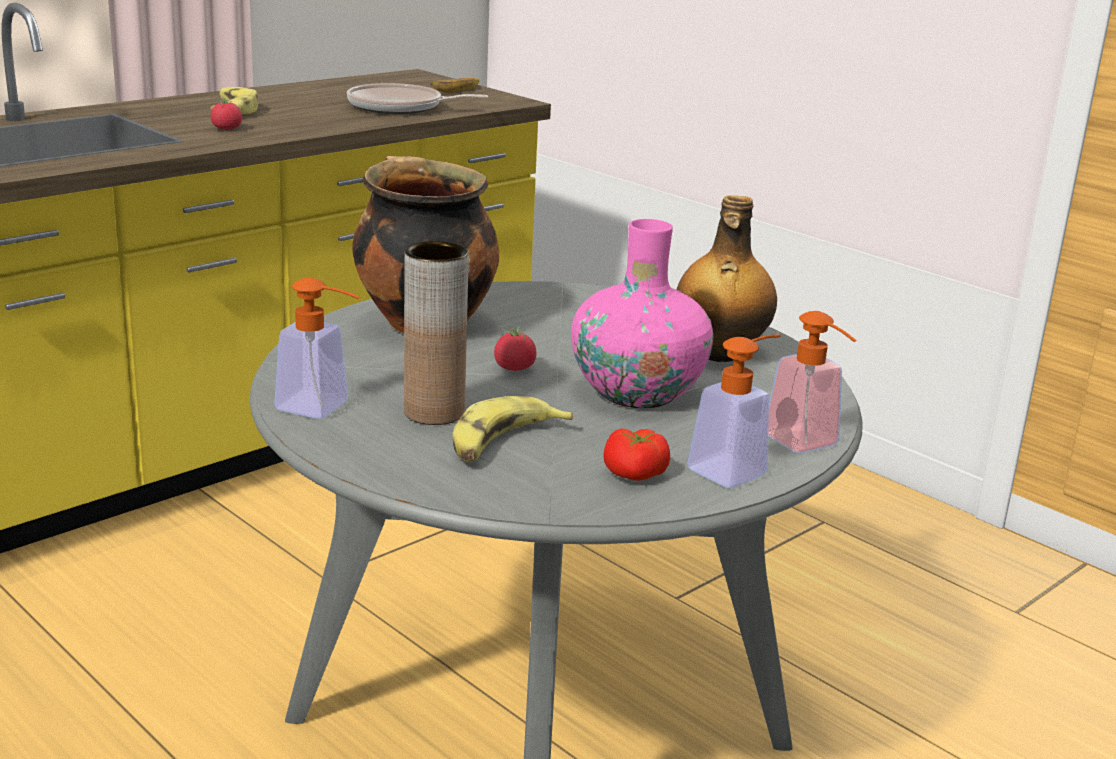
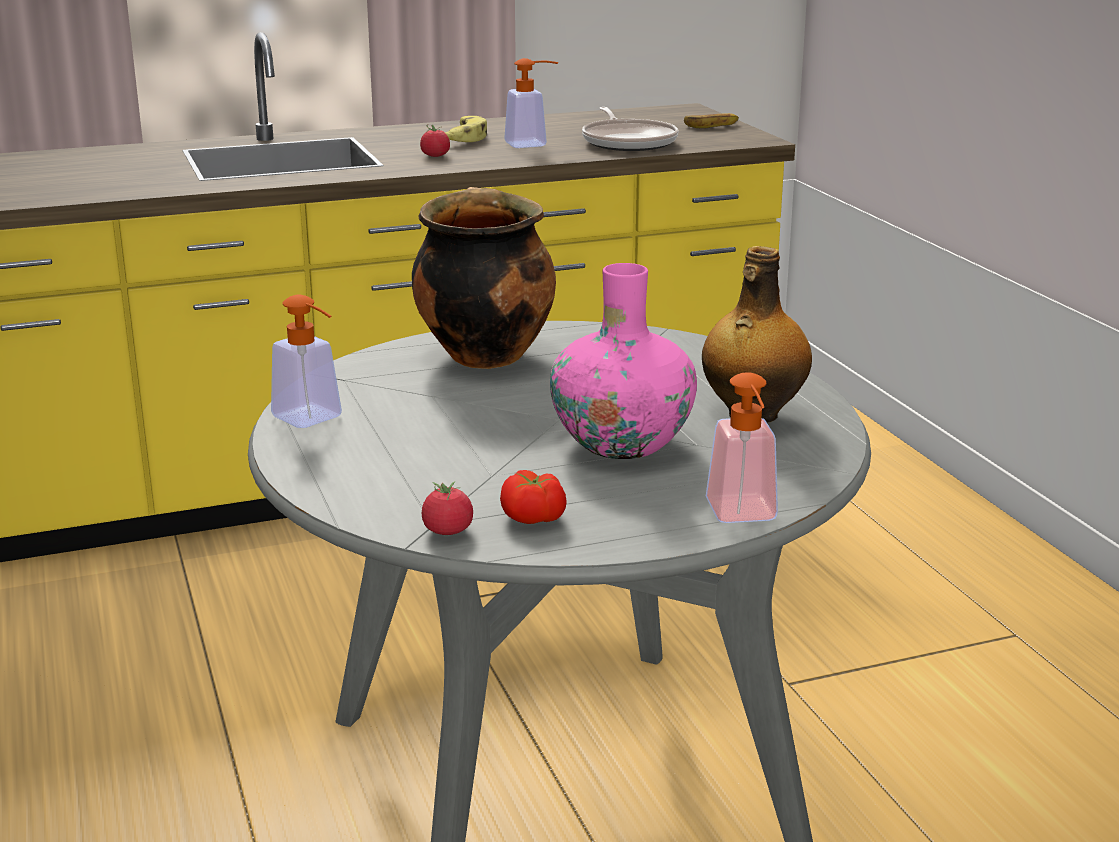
camera: 25 degrees right, 0 degrees up
(400, 107) = (628, 142): frying pan -> frying pan turned 135 degrees counterclockwise
(434, 413) = (407, 436): brown vase -> none
(503, 444) = (439, 472): banana -> none
(514, 368) = (526, 405): tomato -> tomato (448, 531)
(736, 469) = (640, 528): soap dispenser -> soap dispenser (533, 144)

